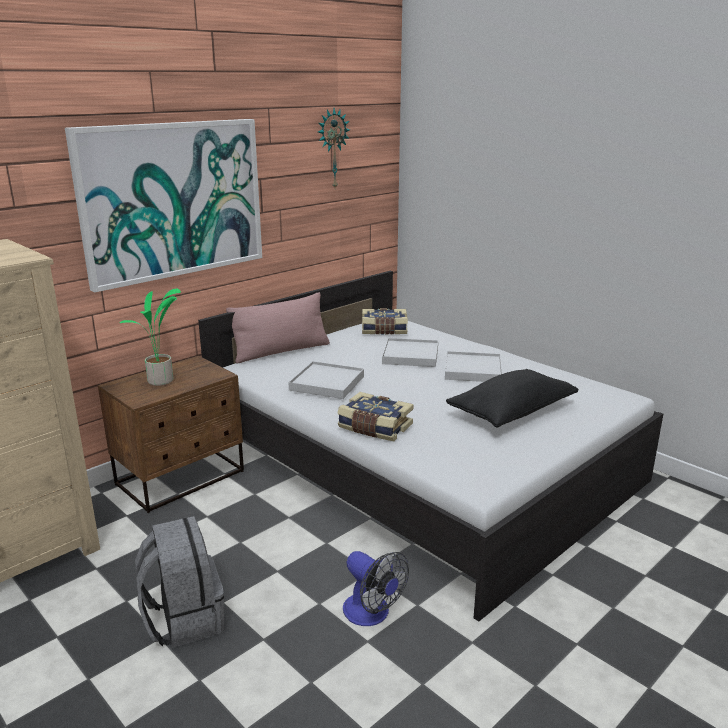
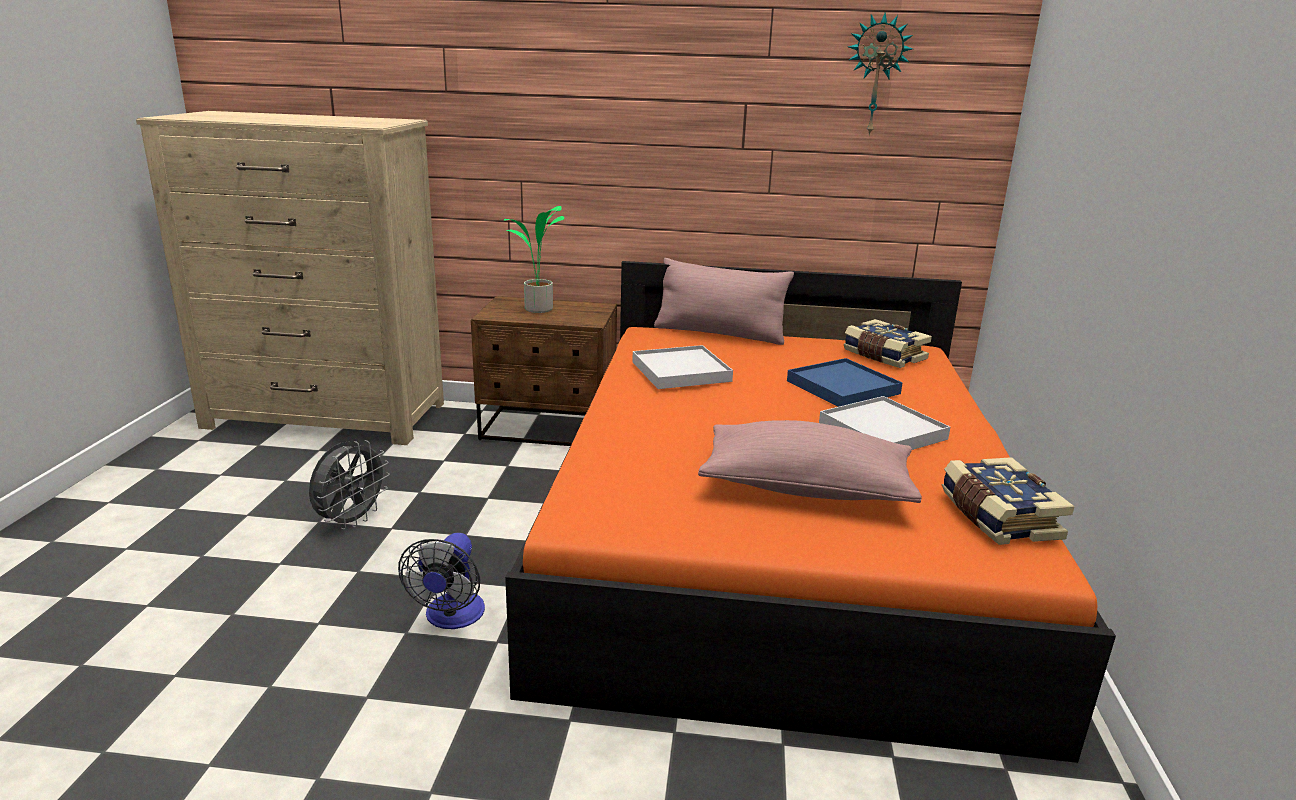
camera: 50 degrees right, 0 degrees up
(173, 200) = (615, 111): picture -> none
(184, 619) = (352, 521): grey backpack -> grey fan
(374, 428) = (621, 424): book -> book (997, 517)
(410, 355) = (842, 387): white tray -> blue tray
(419, 462) = (776, 536): white bed -> orange bed
(511, 412) = (805, 488): black pillow -> pink pillow

